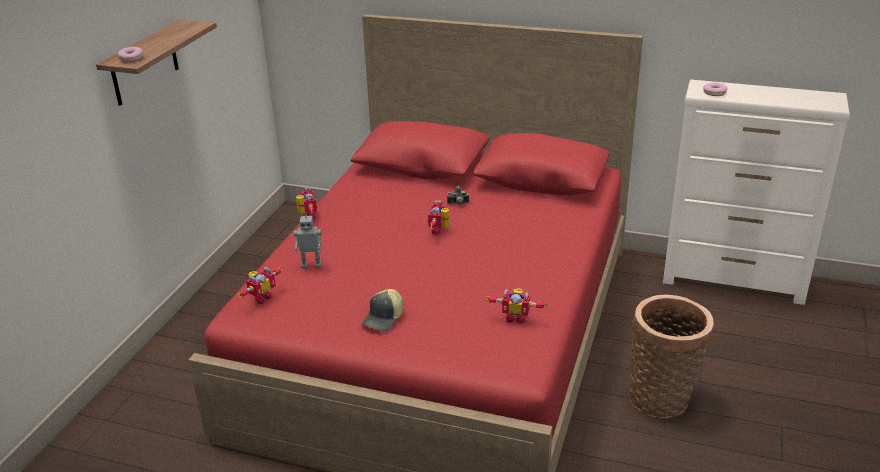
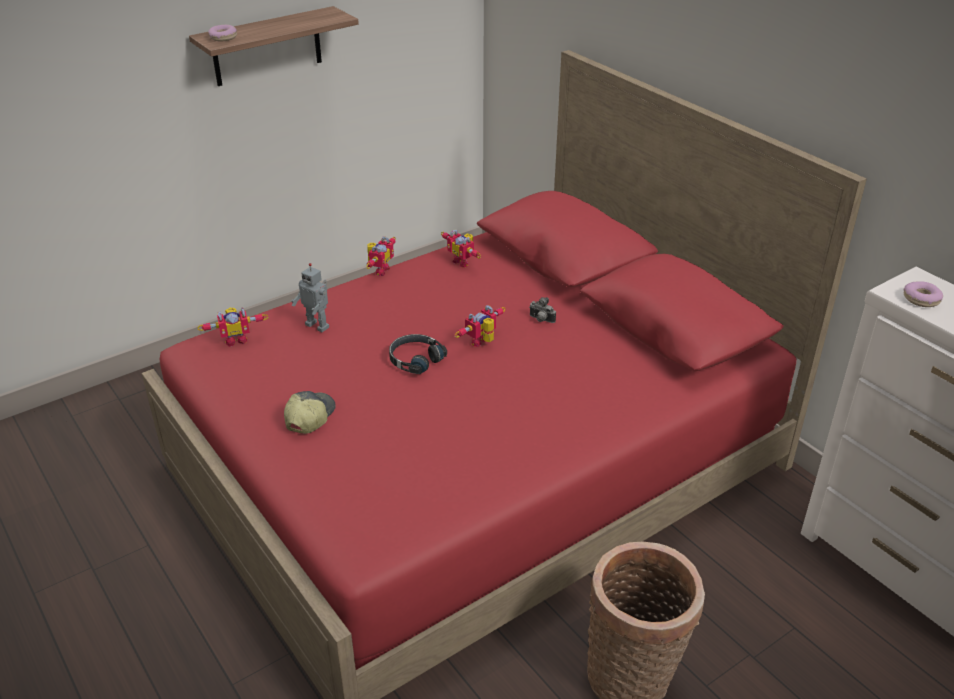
camera: 35 degrees right, 5 degrees up
(384, 318) = (309, 417): cap -> cap turned 135 degrees clockwise
(408, 257) = (415, 359): none -> black headphones
(516, 318) = (432, 485): toy robot -> toy robot (463, 262)

